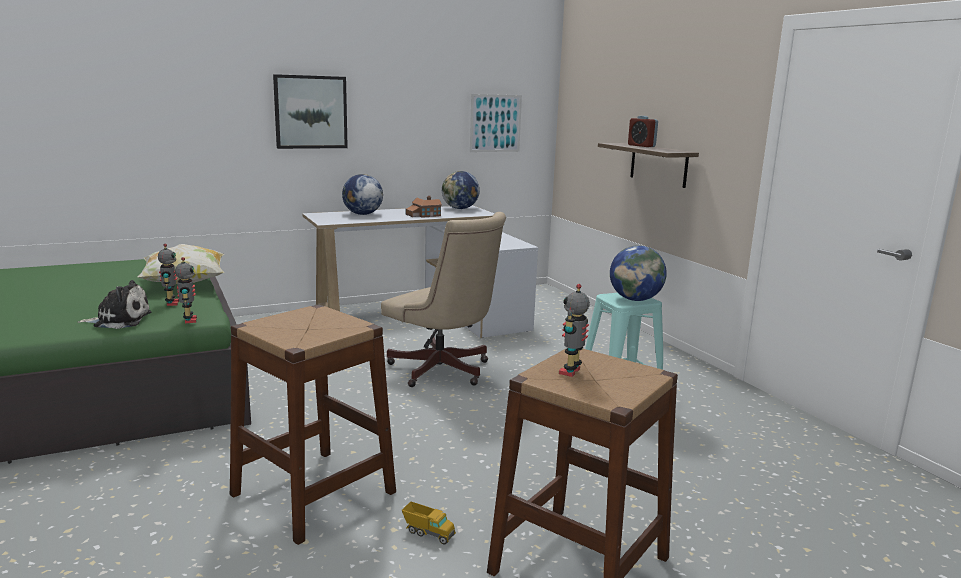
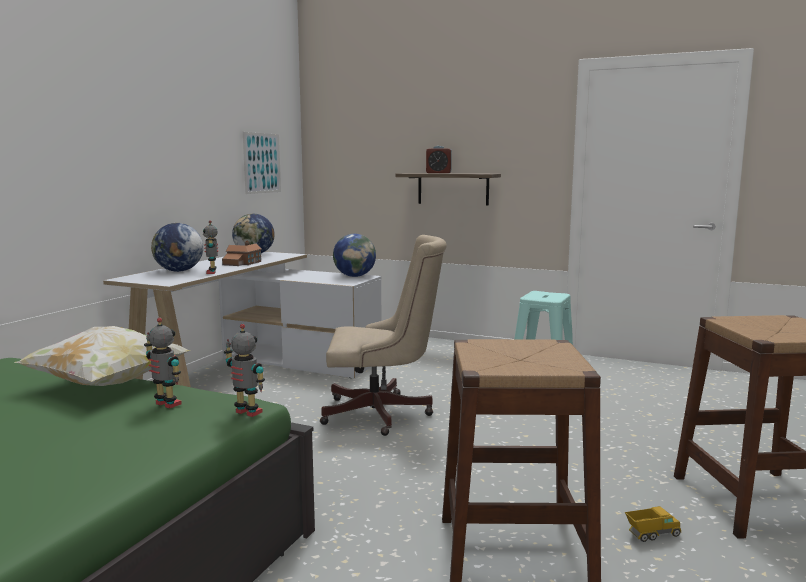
camera: 40 degrees left, 5 degrees down
(119, 320) = (155, 441): plush toy -> none
(310, 112) = (102, 150): picture -> none
(571, 372) = (763, 329): toy robot -> toy robot (212, 272)
(635, 299) = (552, 295): globe -> globe (354, 276)

